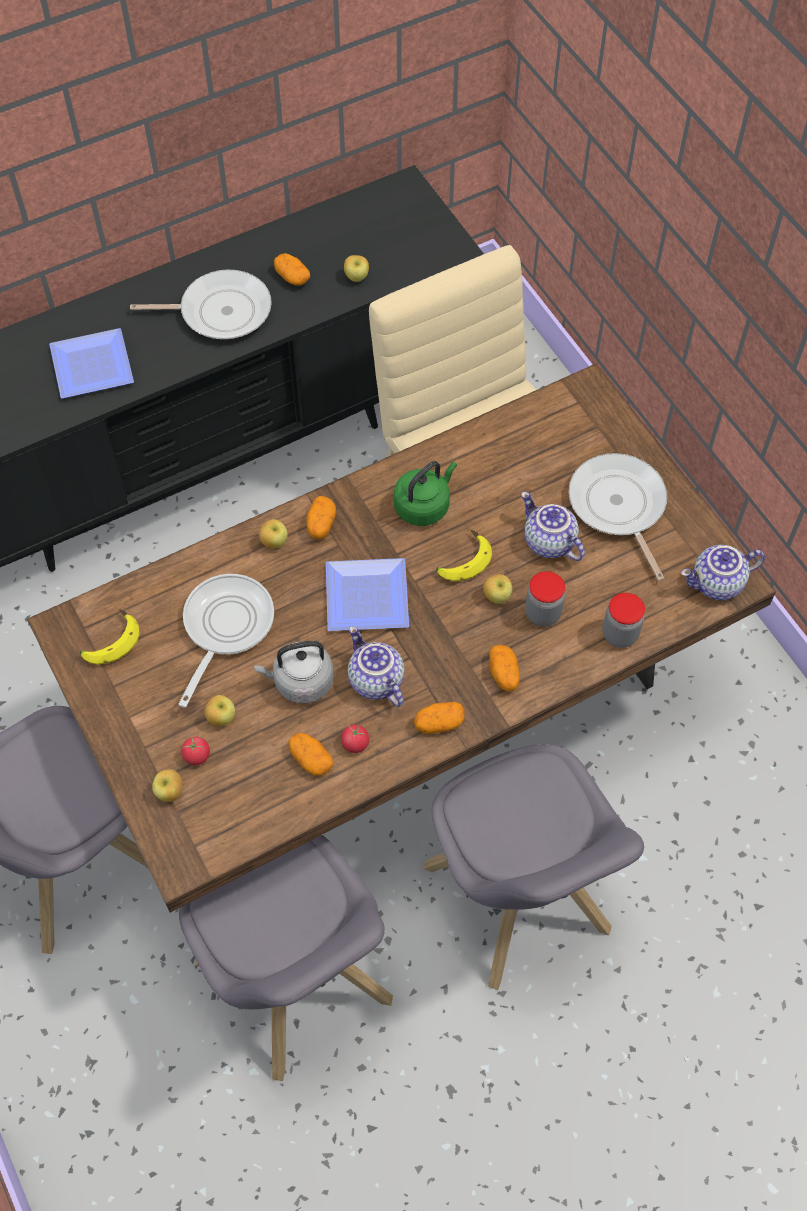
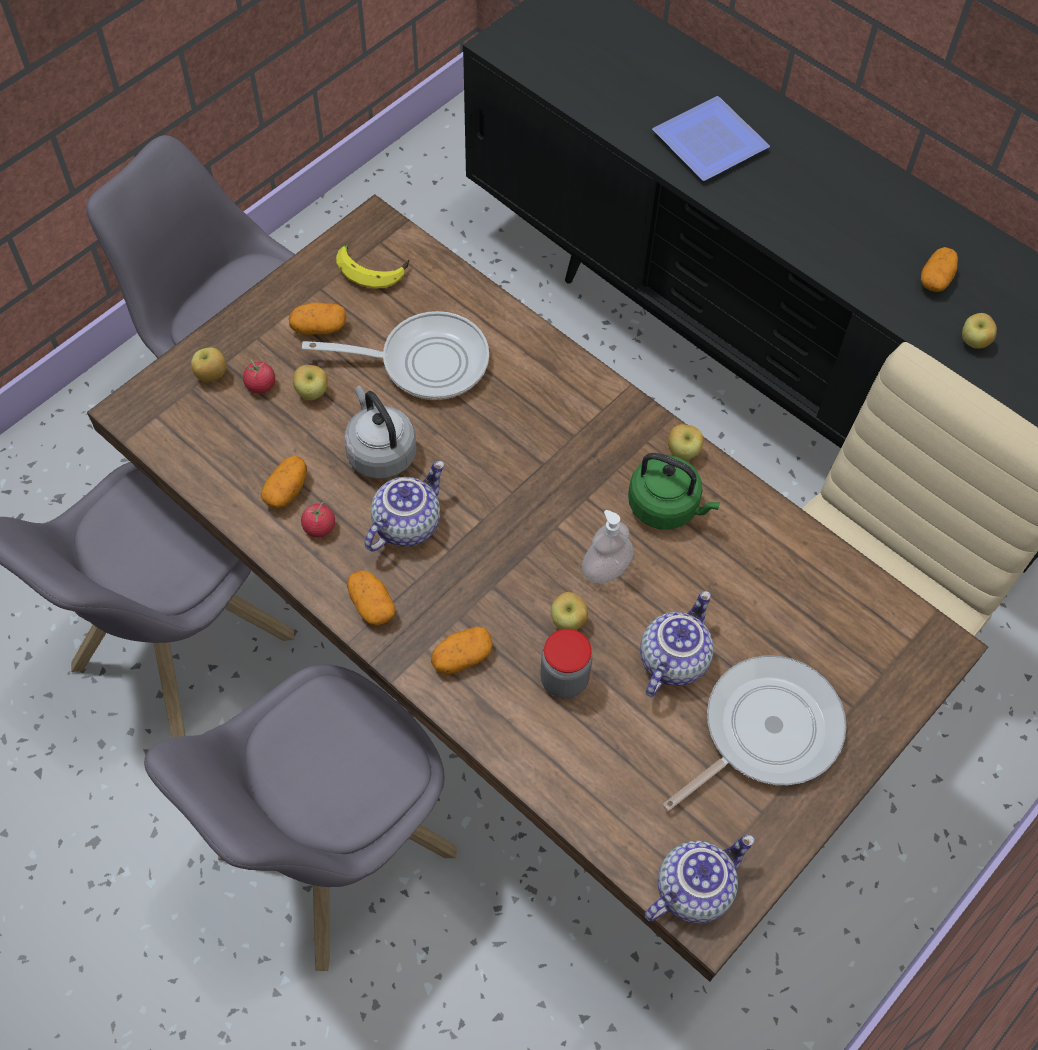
camera: 70 degrees right, 0 degrees up
(220, 311) = (846, 227): frying pan -> none
(274, 542) = (552, 373): apple -> apple (683, 452)
(321, 524) = (595, 410): potato -> potato (319, 328)
(364, 594) = (516, 480): plate -> none
(462, 560) = (606, 569): banana -> soap dispenser
(620, 634) = (567, 779): jar -> none
(717, 584) = (693, 888): teapot -> teapot turned 90 degrees clockwise

